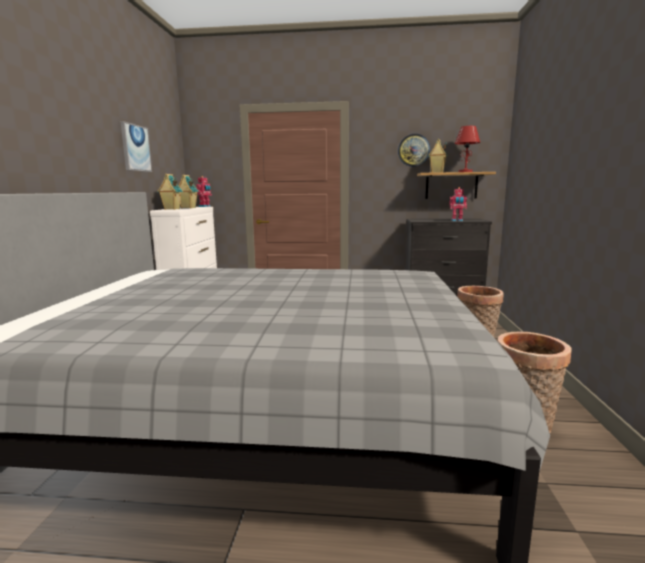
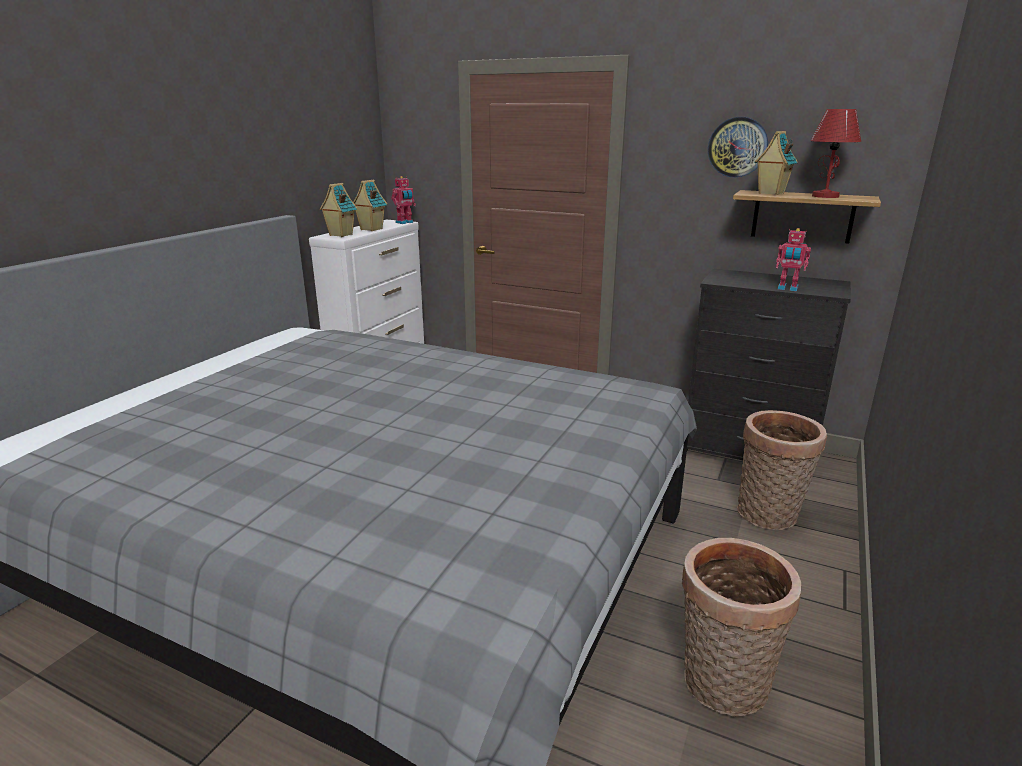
camera: 20 degrees right, 10 degrees up
(135, 148) = (284, 150): picture -> none

